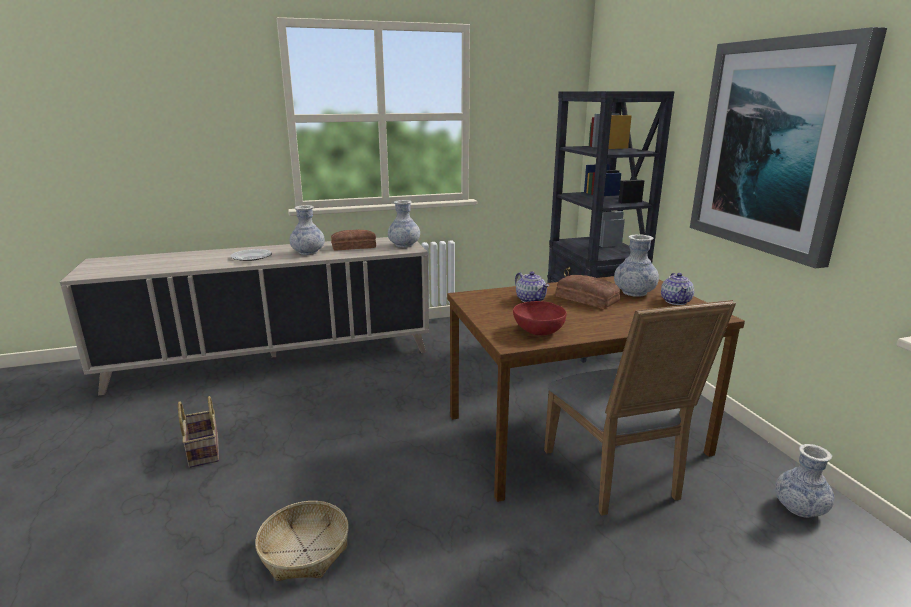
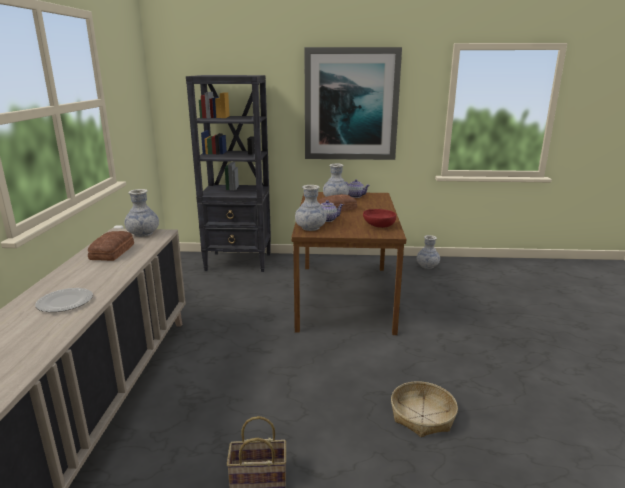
camera: 70 degrees left, 0 degrees up
(308, 252) = (99, 272): vase -> vase (310, 228)
(616, 477) = (390, 296): grey chair -> none

